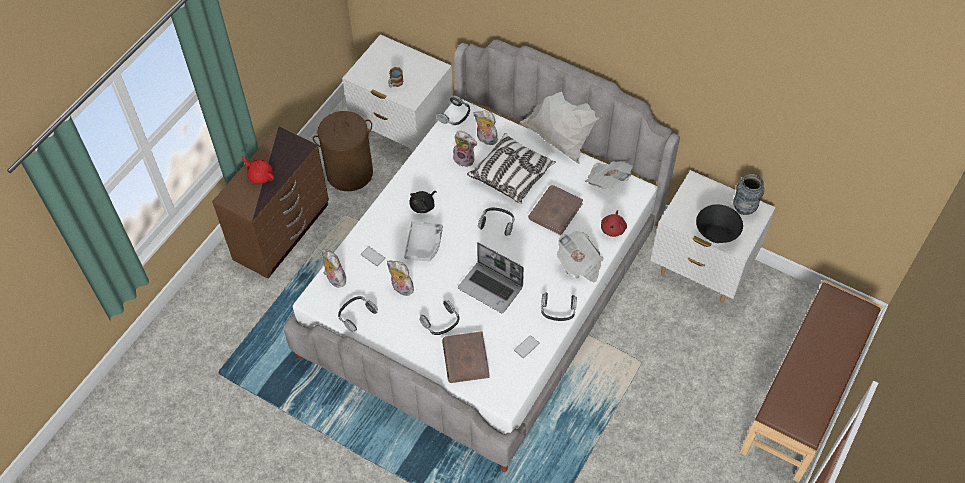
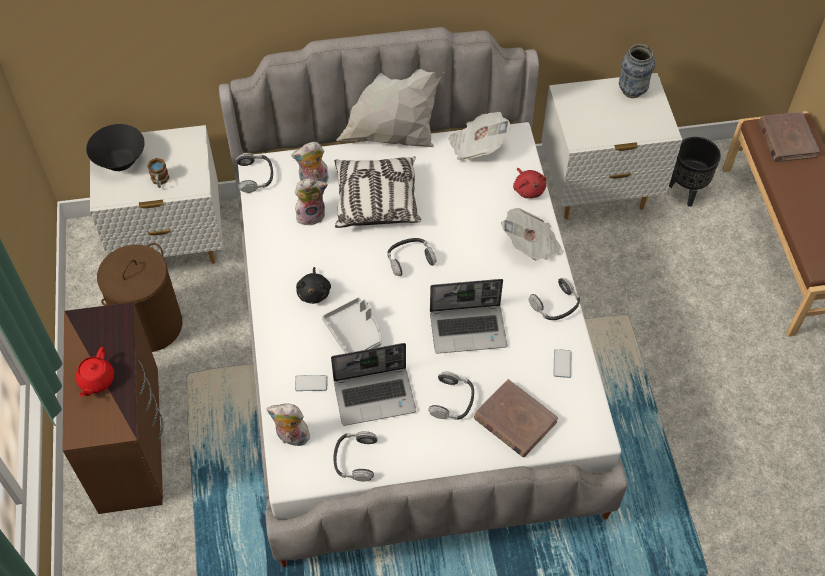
camera: 40 degrees left, 0 degrees up
(260, 175) = (96, 381): red teapot -> red teapot turned 75 degrees counterclockwise
(401, 288) = (375, 396): plush toy -> laptop
(555, 211) = (456, 208): brown book -> brown book (786, 139)
(716, 234) = (632, 131): black bowl -> black bowl (120, 161)
(765, 311) = (686, 191): none -> black planter

